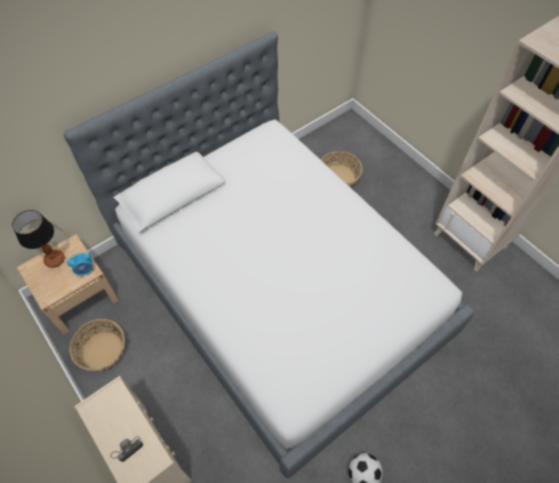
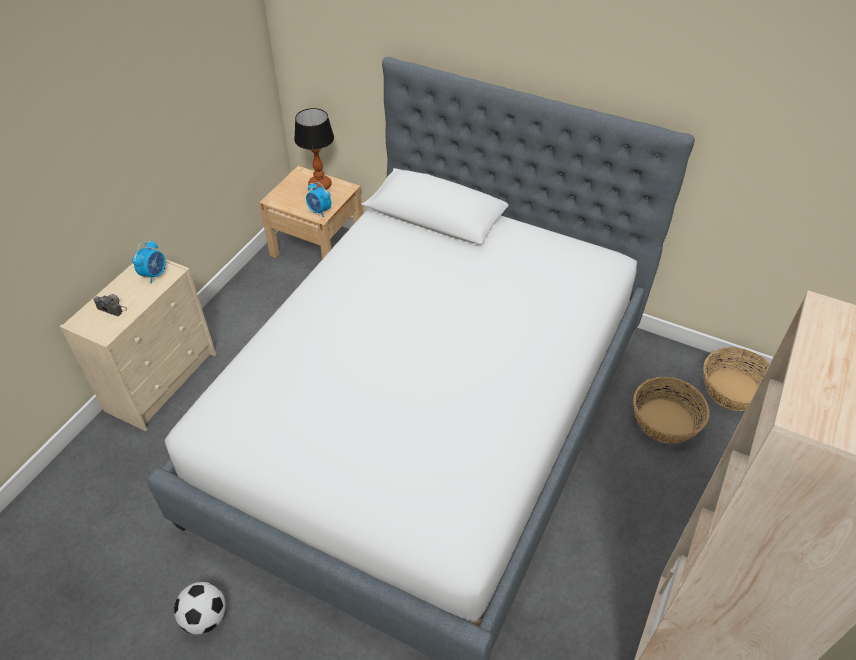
camera: 65 degrees right, 10 degrees down
(102, 350) = (265, 292): basket -> basket (732, 389)
(109, 405) = (154, 274): none -> alarm clock

